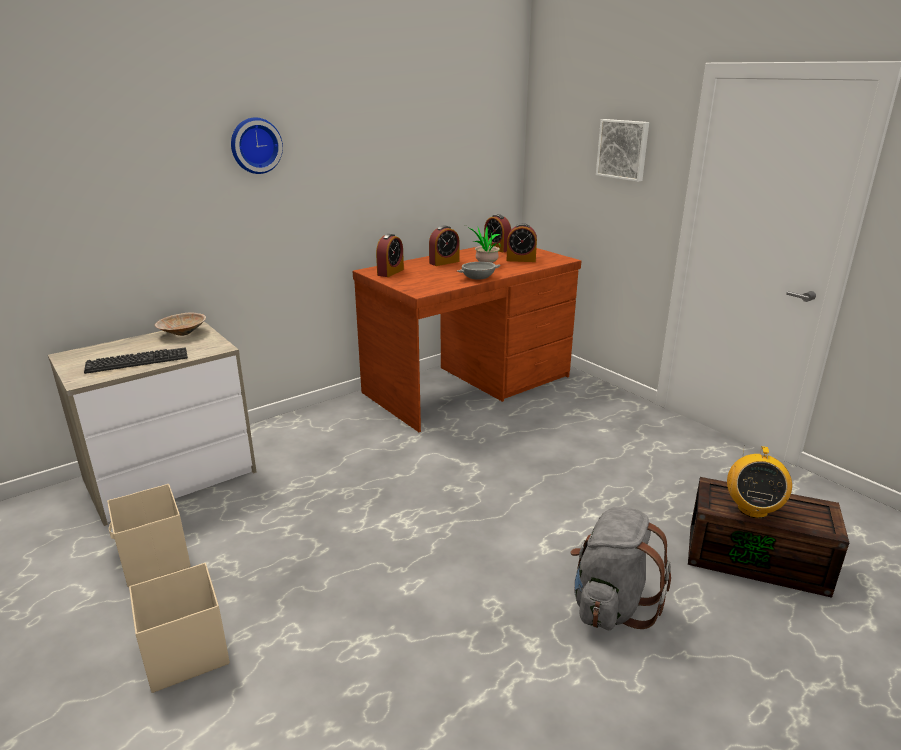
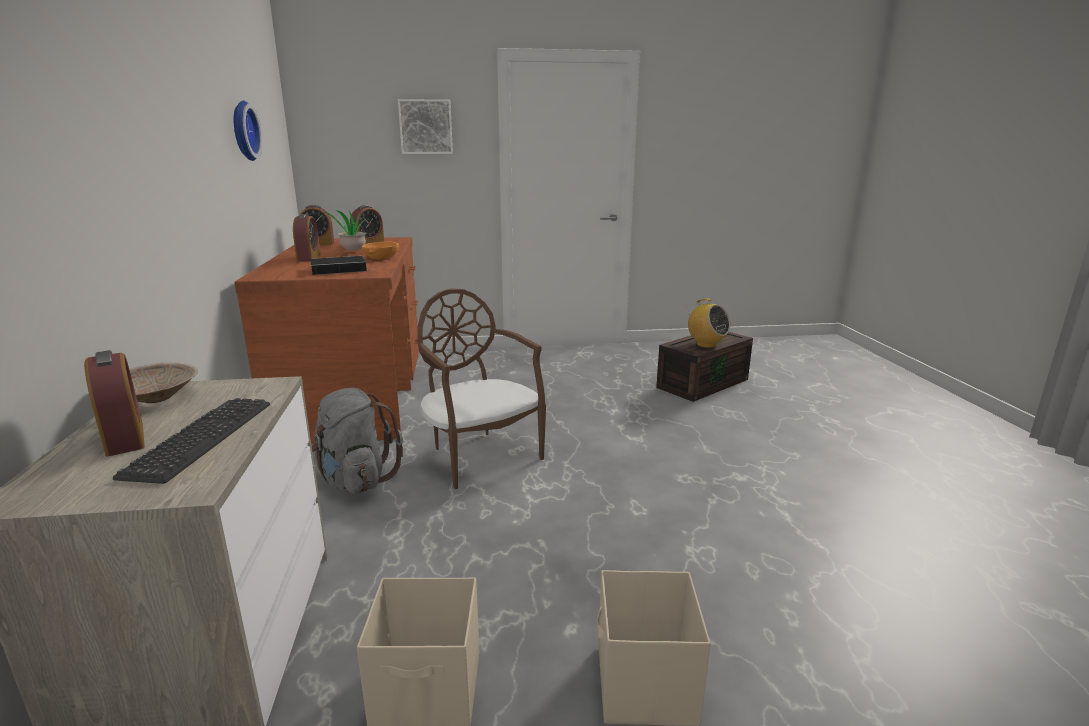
camera: 60 degrees left, 5 degrees down
(255, 145) = (130, 89): wall clock -> wall clock (242, 131)
(390, 272) = (286, 273): alarm clock -> alarm clock (125, 438)
(421, 280) = (340, 269): none -> book
(427, 475) = (480, 455): none -> brown chair
(478, 277) = (381, 258): grey bowl -> orange bowl
(610, 605) = (715, 437): grey backpack -> grey backpack (355, 481)

